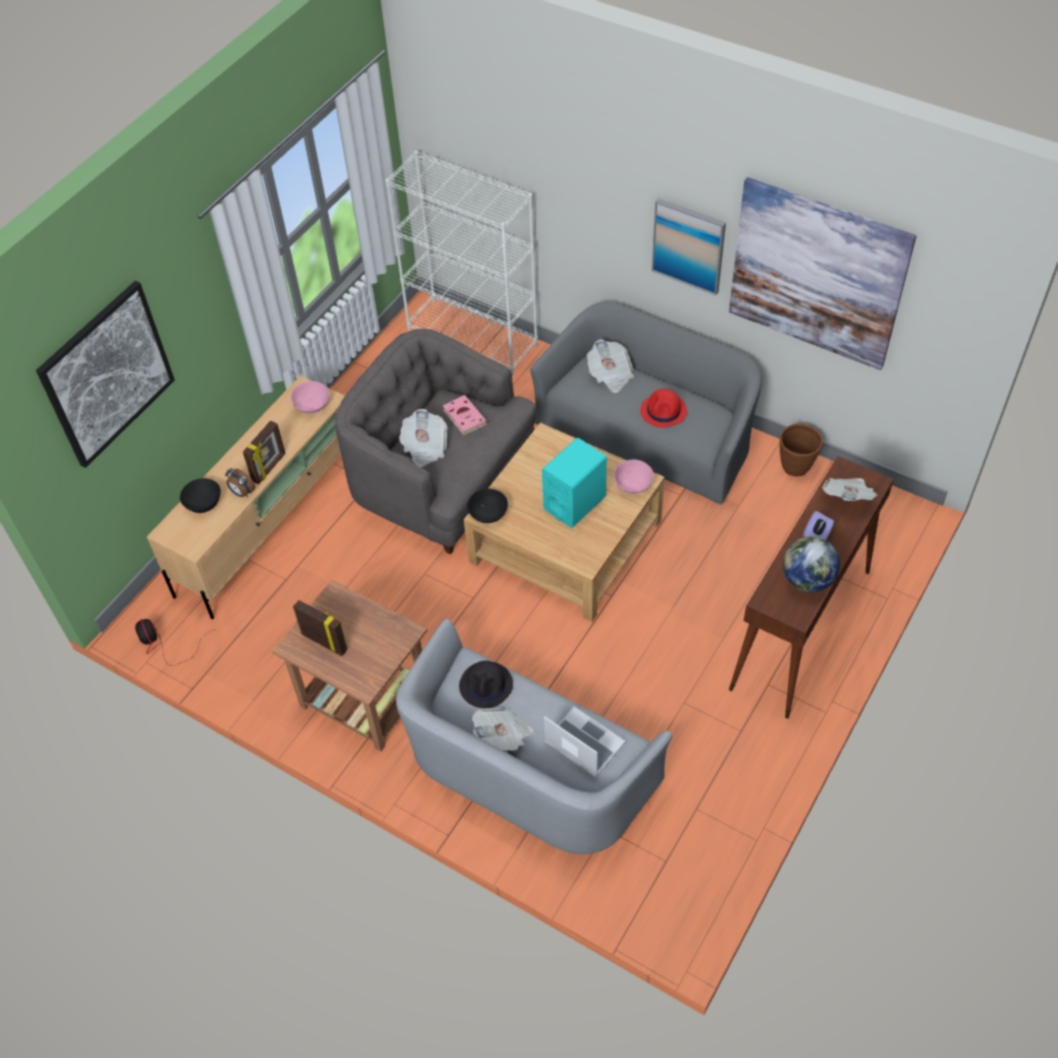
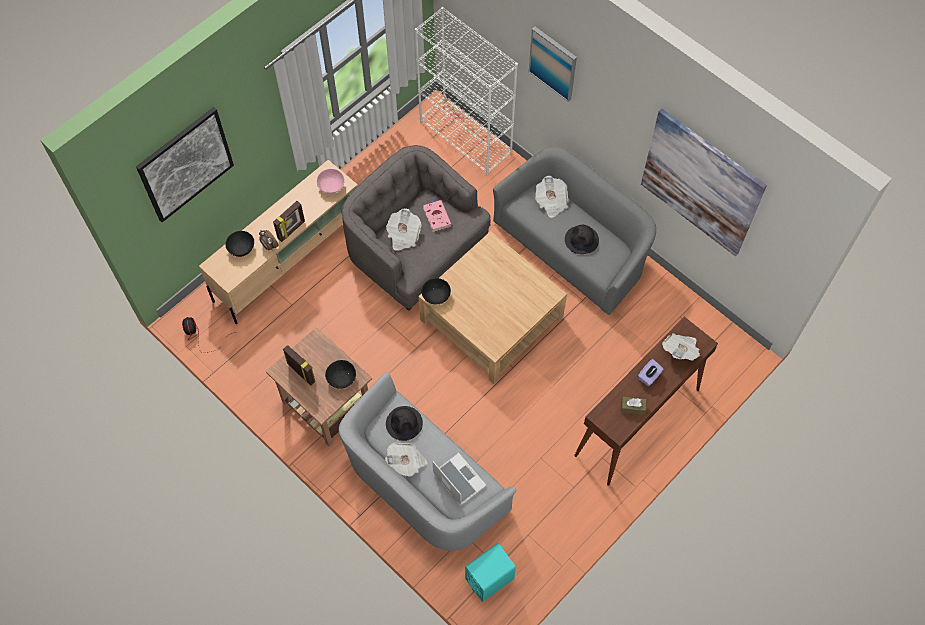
camera: 10 degrees right, 10 degrees up
(384, 638) = (341, 378): none -> black bowl
(575, 503) = (498, 300): turquoise speaker -> turquoise speaker (489, 578)
(633, 484) = (543, 295): pink bowl -> none
(663, 411) = (581, 240): red hat -> black hat
(688, 245) = (619, 133): picture -> picture (553, 63)
(796, 468) = (672, 296): brown planter -> none
(807, 580) = (632, 407): globe -> brown tissue box

